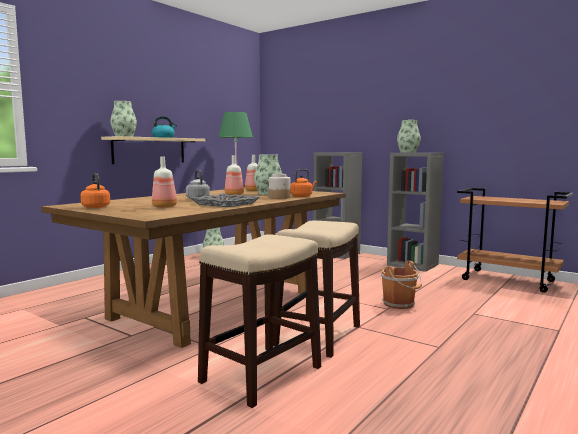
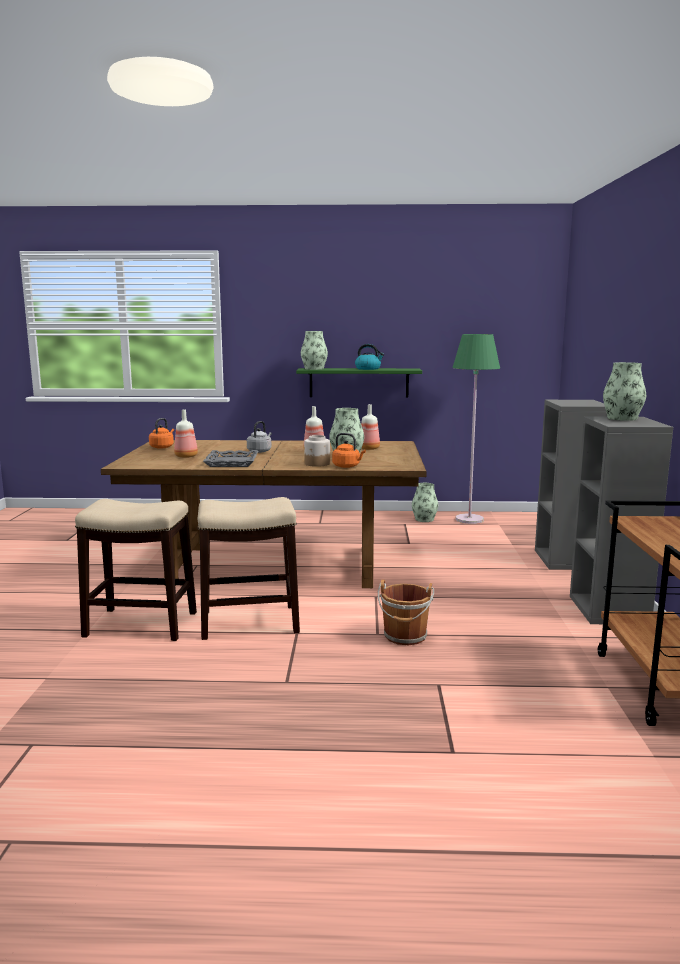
camera: 55 degrees right, 5 degrees up
(149, 150) = (359, 382): beige shelf -> green shelf

